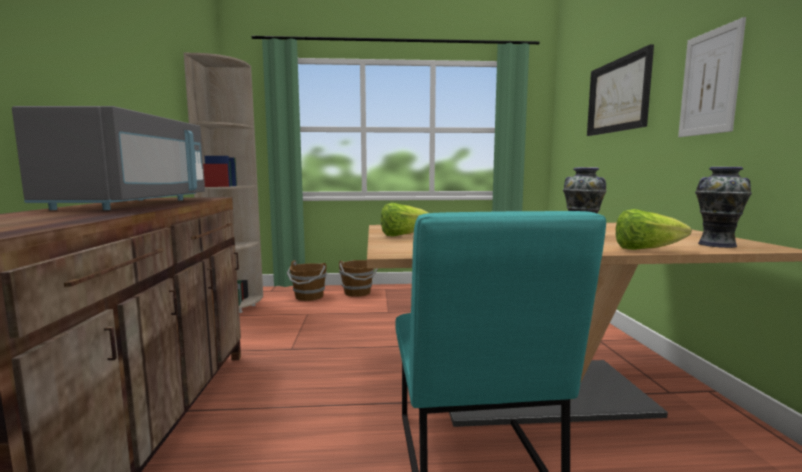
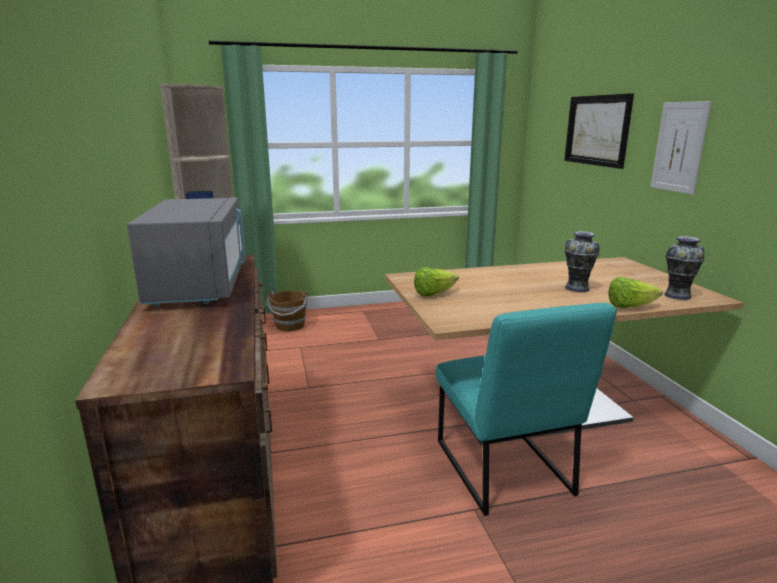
camera: 10 degrees left, 10 degrees up
(357, 293) = (337, 318): brown bucket -> none

